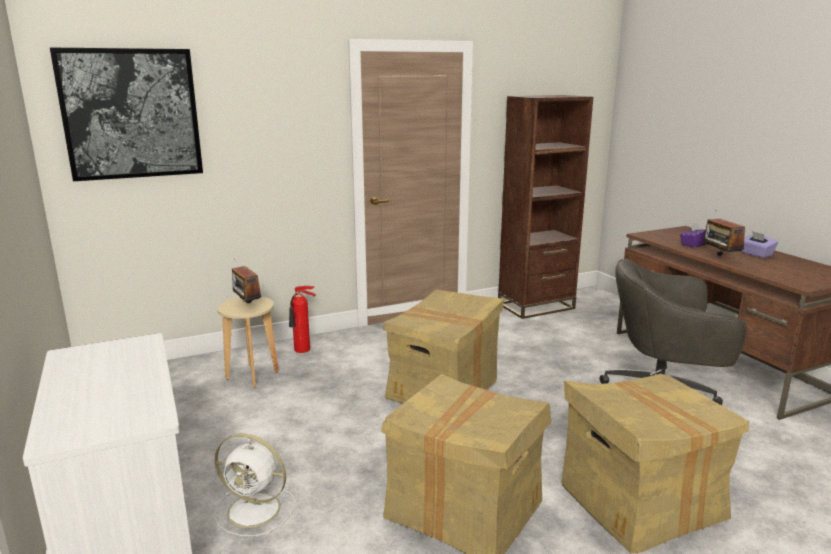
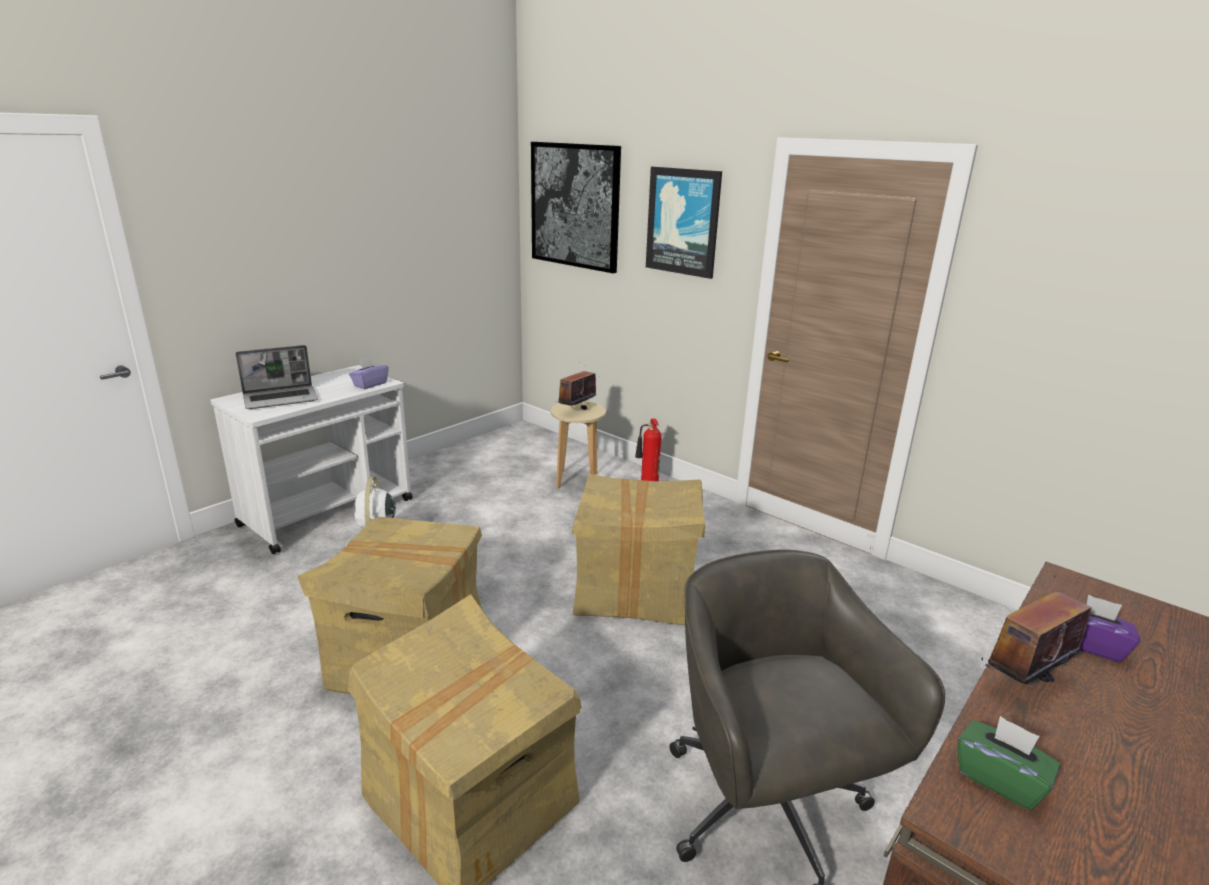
camera: 65 degrees right, 5 degrees up
(110, 403) = (281, 399): none -> laptop
(273, 112) = (683, 222): none -> picture
(536, 306) = (983, 622): brown bookcase -> none
(755, 254) = (1146, 744): purple tissue box -> purple tissue box (370, 384)
(782, 275) = (999, 779): none -> green tissue box

